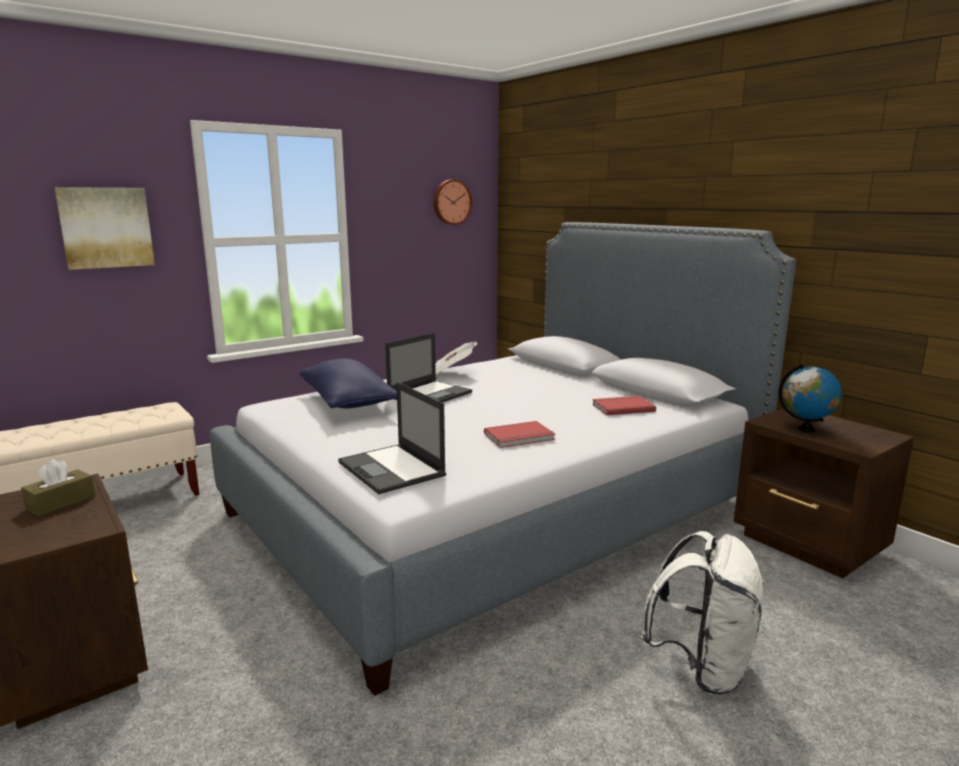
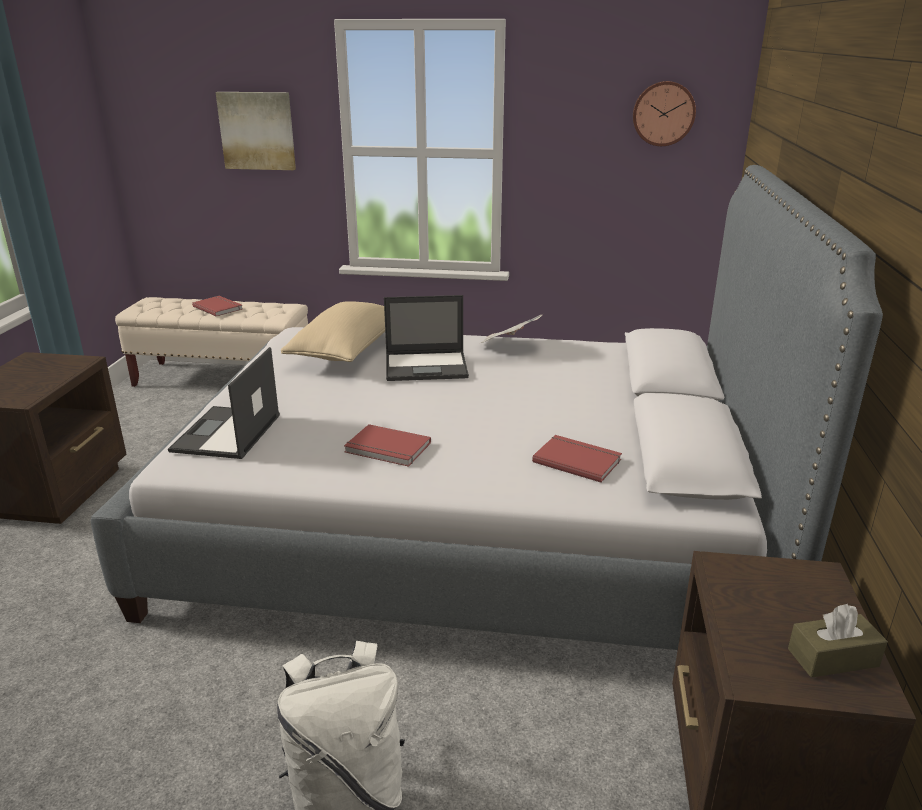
camera: 45 degrees right, 10 degrees up
(61, 502) = (49, 372): brown tissue box -> brown tissue box (833, 657)
(86, 423) = (219, 307): none -> red book
(348, 402) = (349, 350): blue pillow -> beige pillow
(806, 429) = (748, 606): globe -> none

